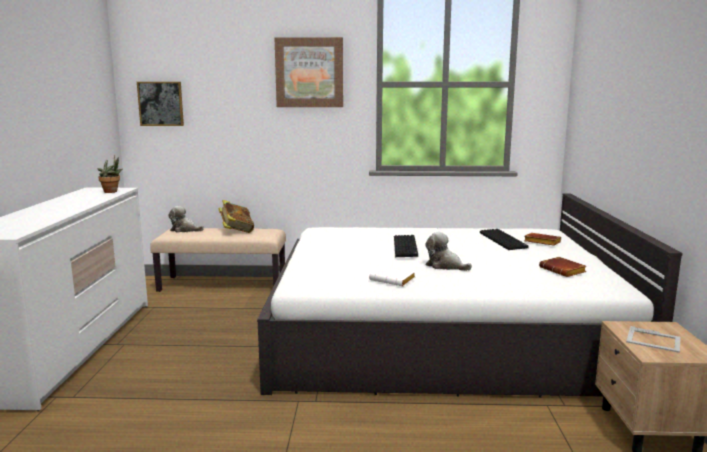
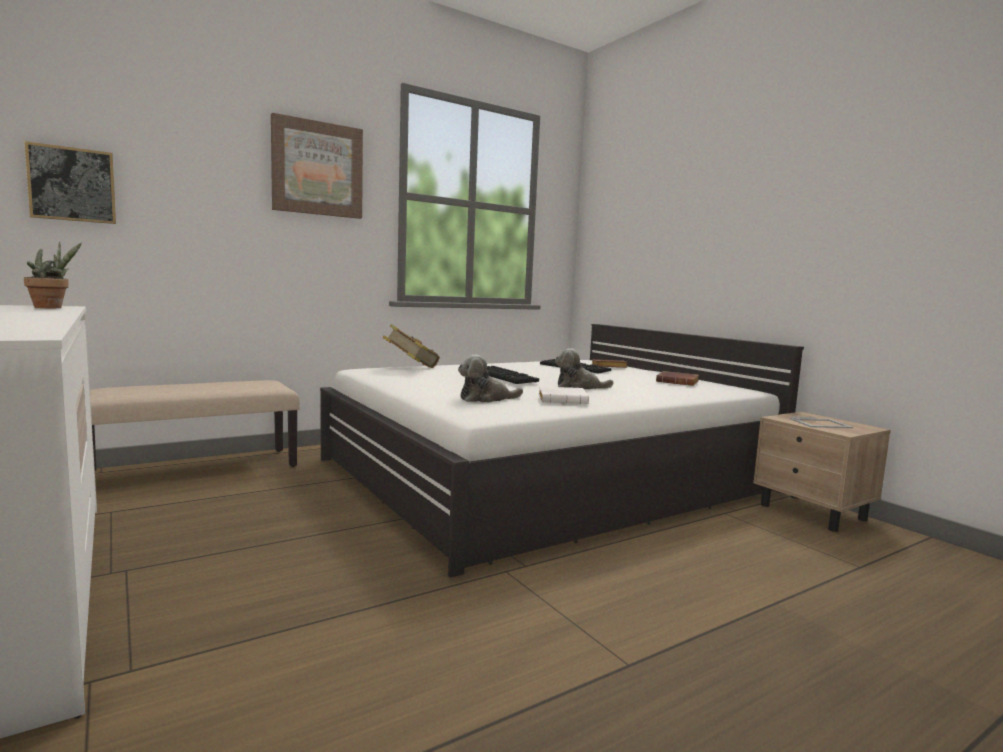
camera: 35 degrees left, 5 degrees down
(185, 230) = (128, 388): plush toy -> plush toy (486, 399)
(236, 231) = (220, 384): book -> book (411, 367)

